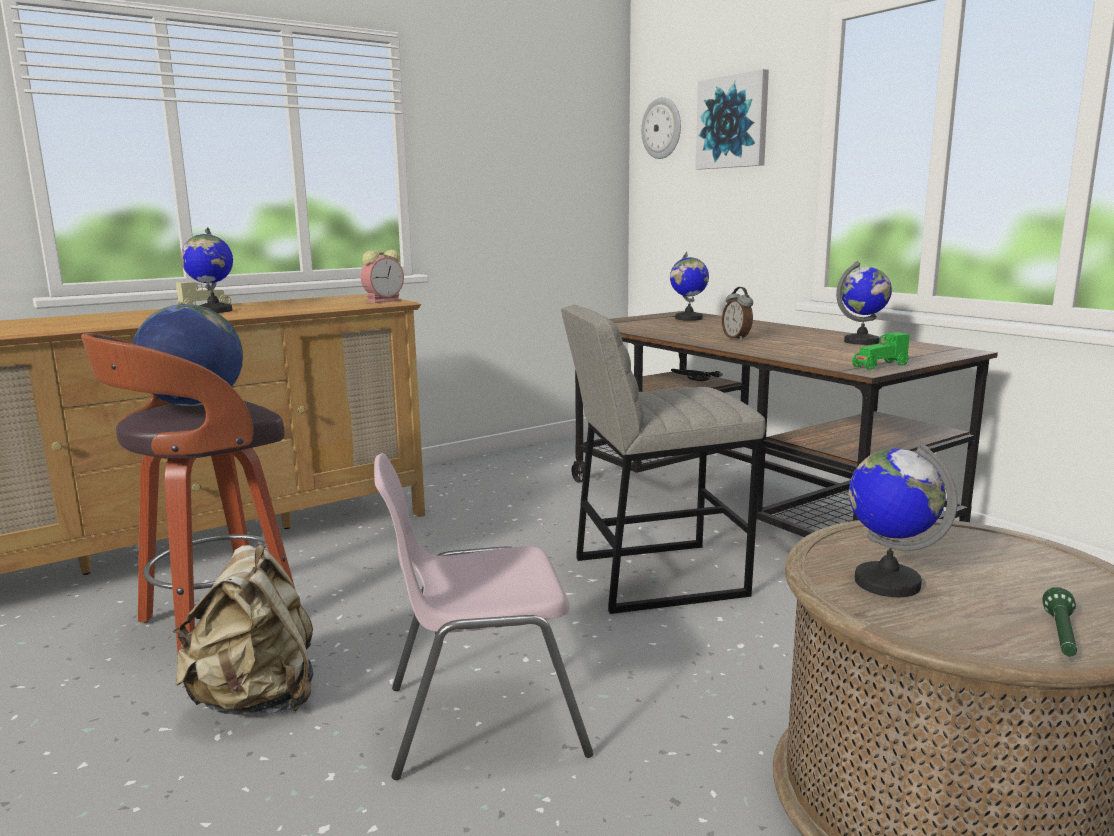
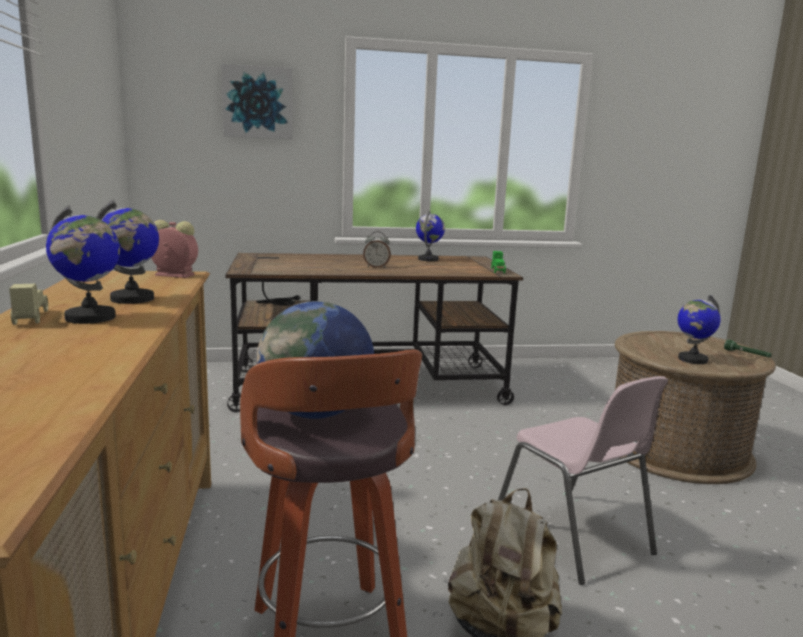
camera: 65 degrees left, 0 degrees up
(384, 301) = (173, 275): alarm clock -> alarm clock turned 60 degrees counterclockwise
(481, 719) = (573, 537): pink chair -> pink chair turned 45 degrees counterclockwise
(654, 577) = (431, 437): grey chair -> none
(662, 128) = (172, 96): wall clock -> none
(688, 318) = (280, 258): globe -> globe (132, 299)

